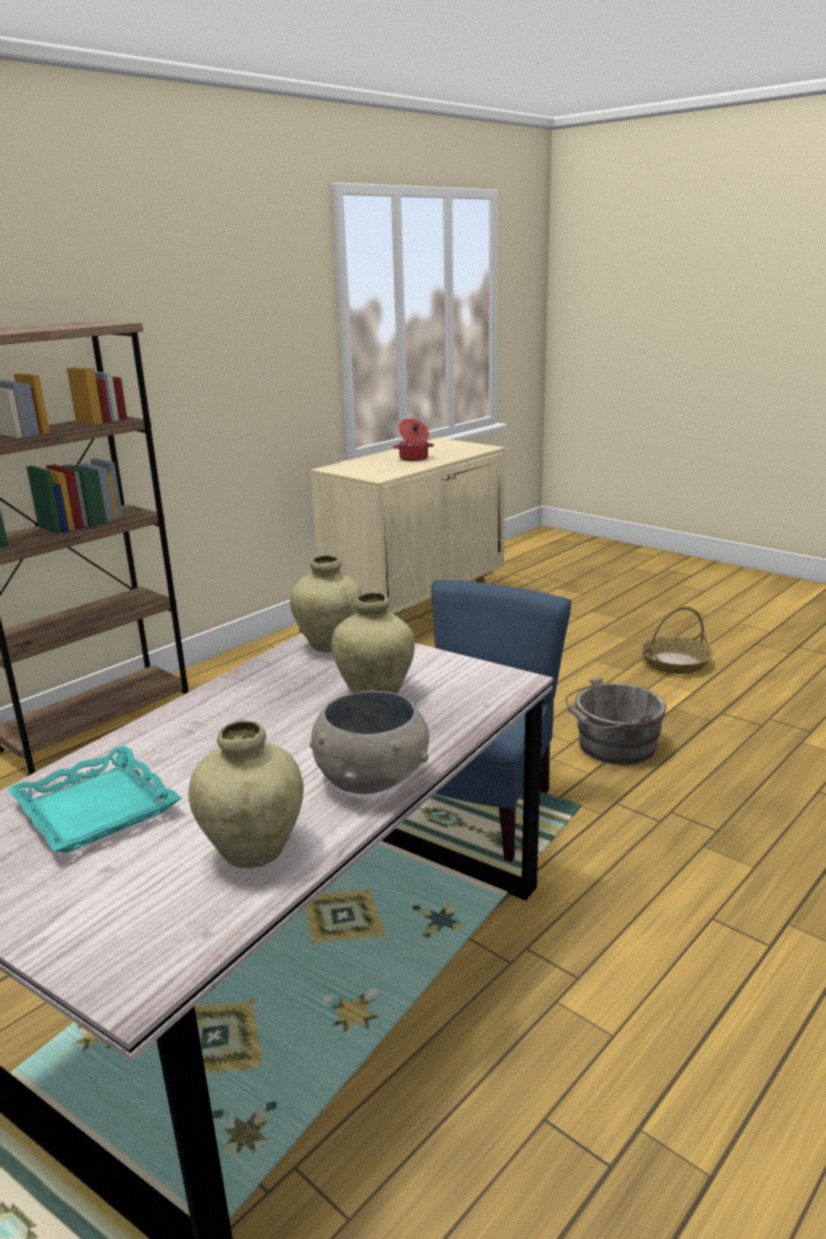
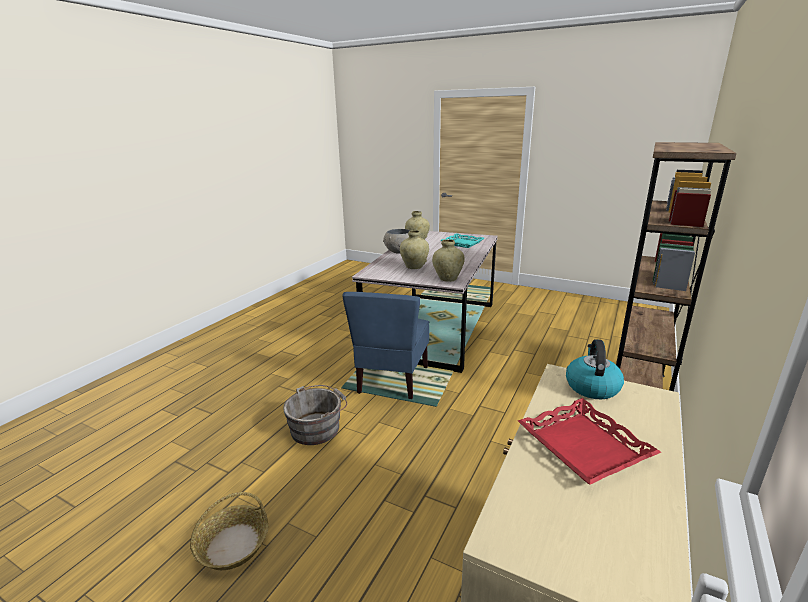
camera: 165 degrees right, 0 degrees up
(366, 473) = (591, 386): none -> kettle
(413, 459) = (582, 446): cooking pot -> red tray

